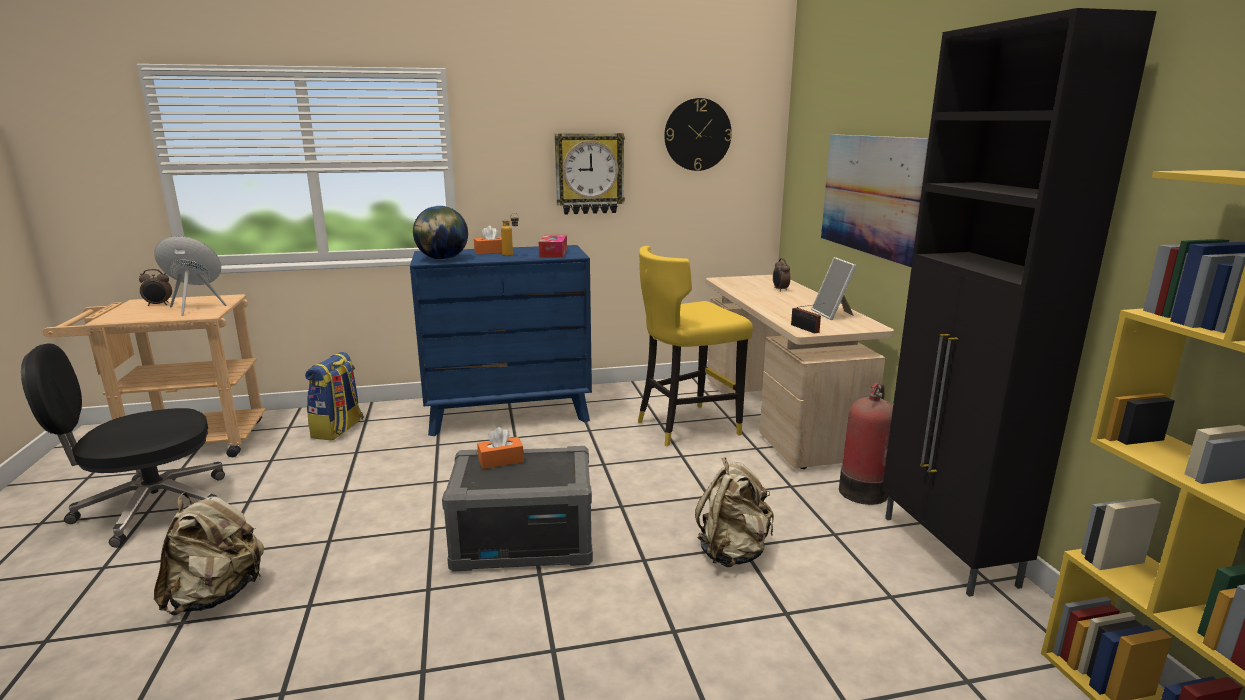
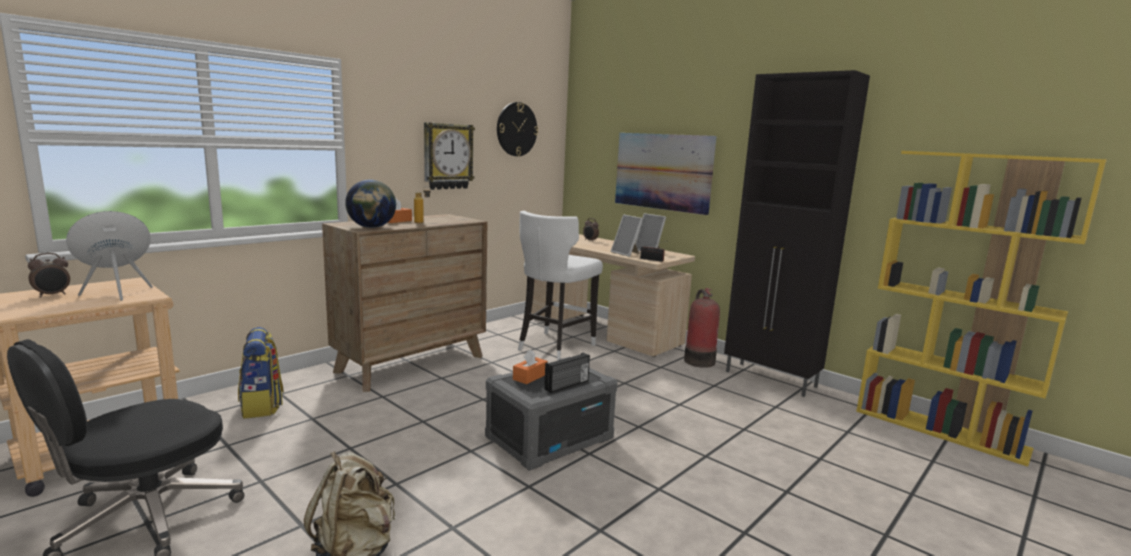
camera: 35 degrees left, 5 degrees down
(509, 414) = (411, 364): blue dresser -> brown dresser
(520, 482) = (567, 385): none -> radio
(553, 253) = (450, 219): tissue box -> none
(686, 426) = (554, 347): yellow stool -> white stool
(733, 552) = (679, 408): beige backpack -> none
(788, 315) = (626, 253): none -> picture frame

